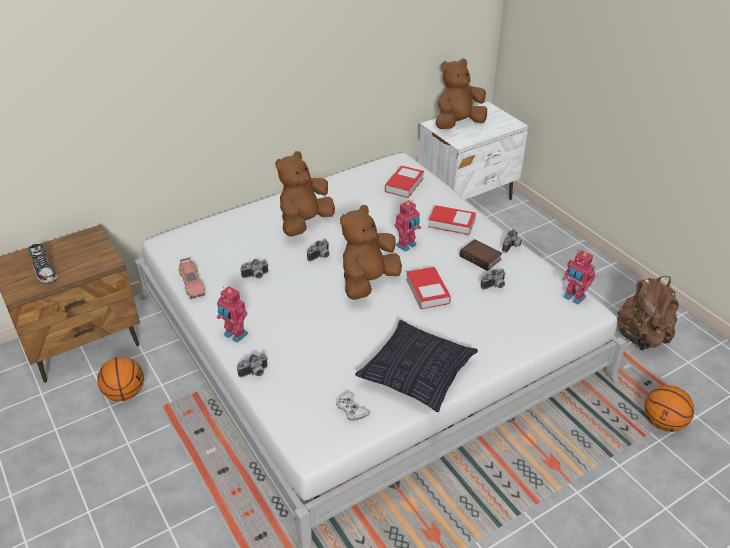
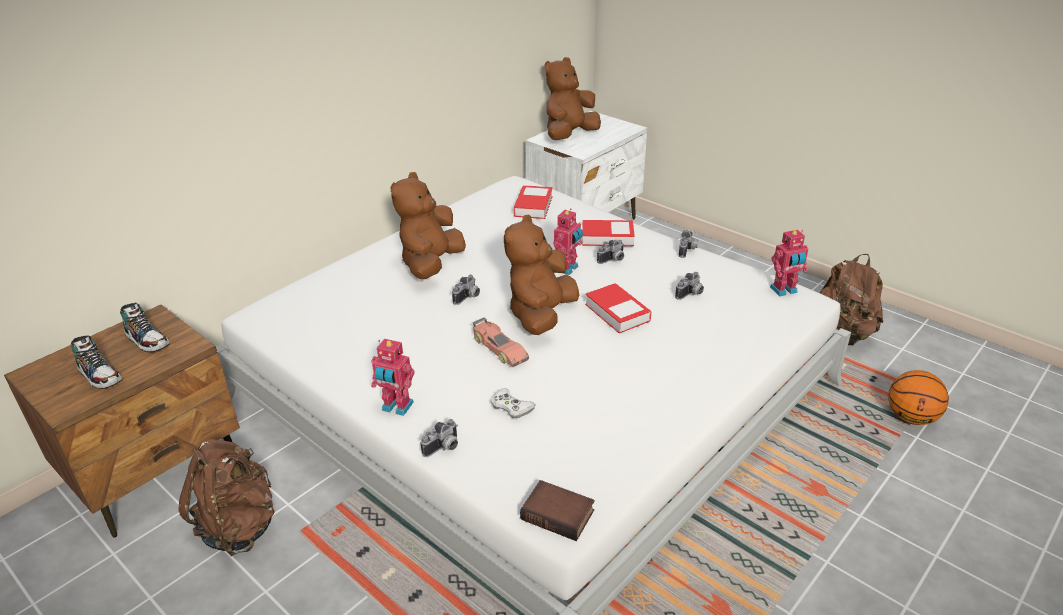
camera: 15 degrees left, 5 degrees down
(83, 252) = (147, 340): none -> shoe
(125, 393) = (239, 526): basketball -> brown backpack
(192, 283) = (311, 356): toy car -> toy car (499, 349)
(256, 276) = (394, 333): camera -> camera (613, 260)
(351, 409) = (591, 465): white game controller -> white game controller (511, 407)
(417, 374) = (651, 407): pillow -> none
(481, 257) = (659, 267): book -> book (559, 514)
(573, 298) = (784, 290): toy robot -> toy robot turned 45 degrees counterclockwise

